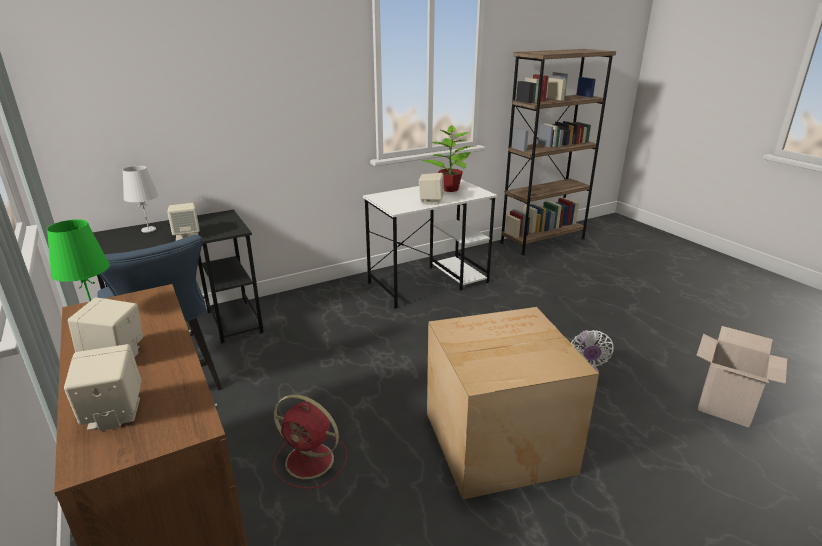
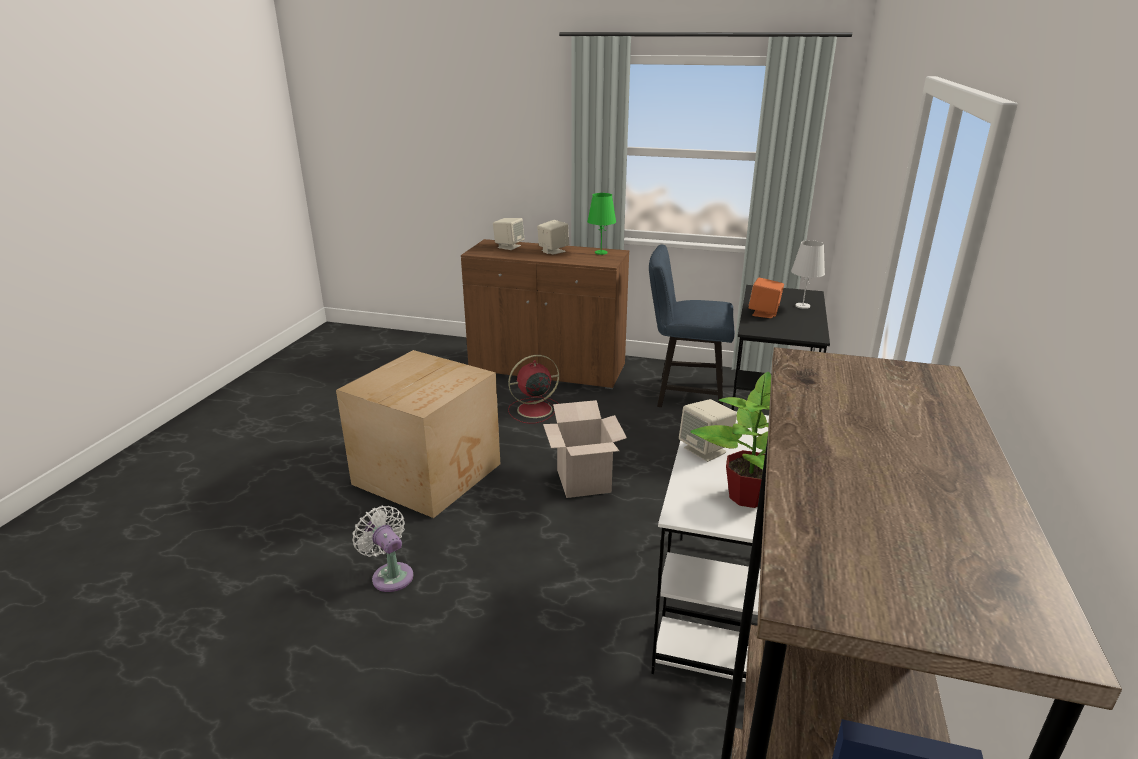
camera: 135 degrees right, 0 degrees up
(187, 235) = (764, 313): beige speaker -> orange speaker
(725, 405) = (208, 623): cardboard box -> cardboard box (583, 481)

